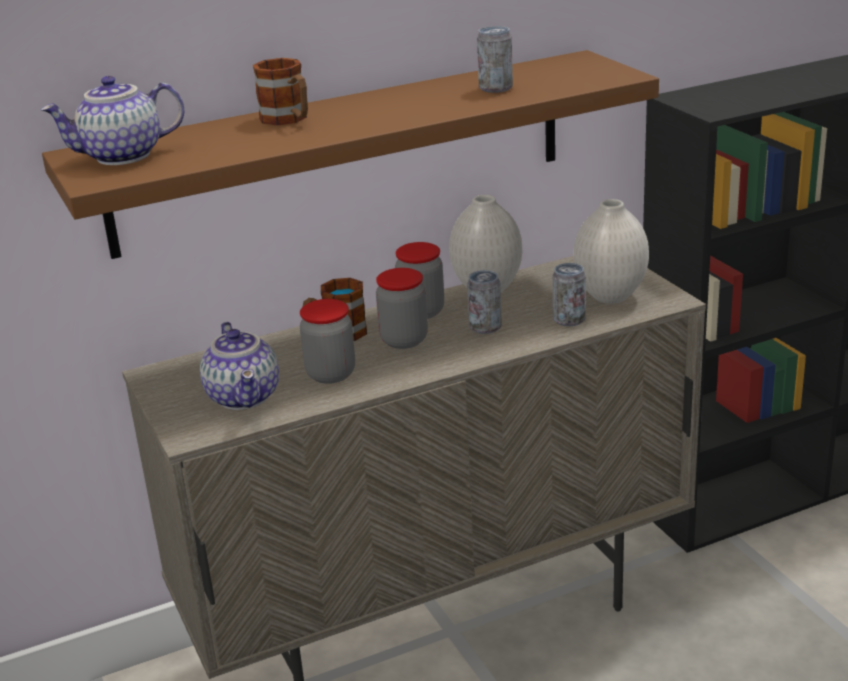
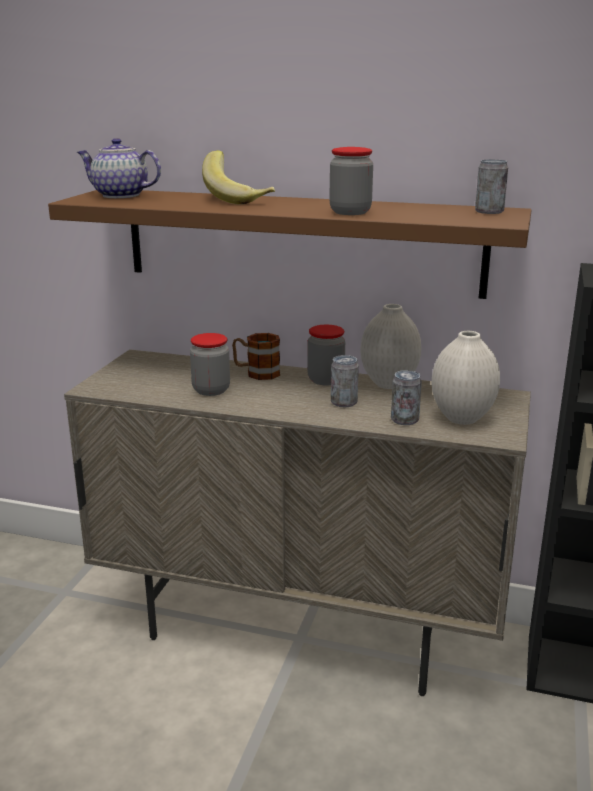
camera: 40 degrees right, 5 degrees down
(245, 397) = (150, 383): teapot -> none
(288, 120) = (239, 200): mug -> banana
(404, 340) = (284, 390): jar -> jar (350, 212)
(495, 88) = (397, 211): can -> can (489, 211)

